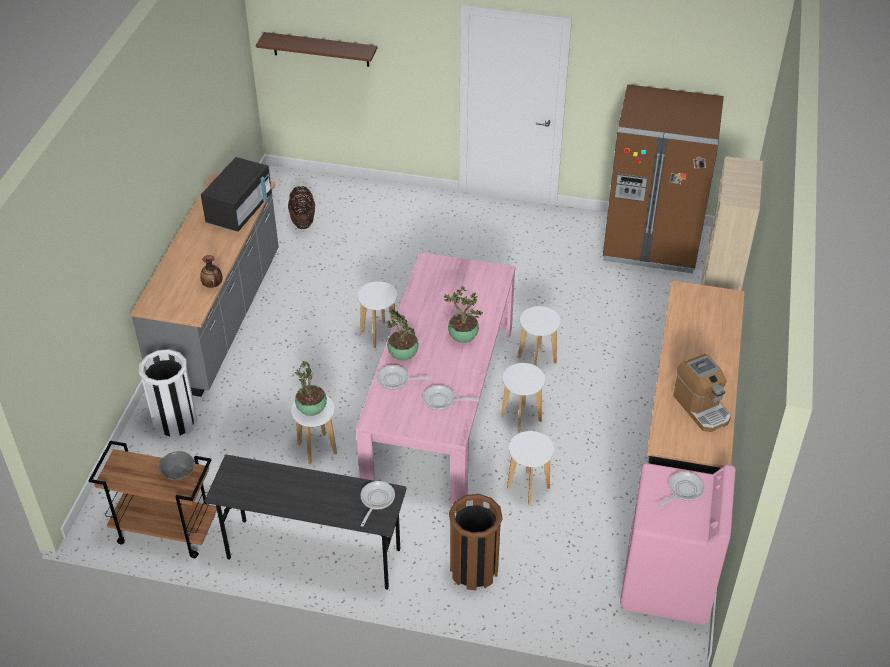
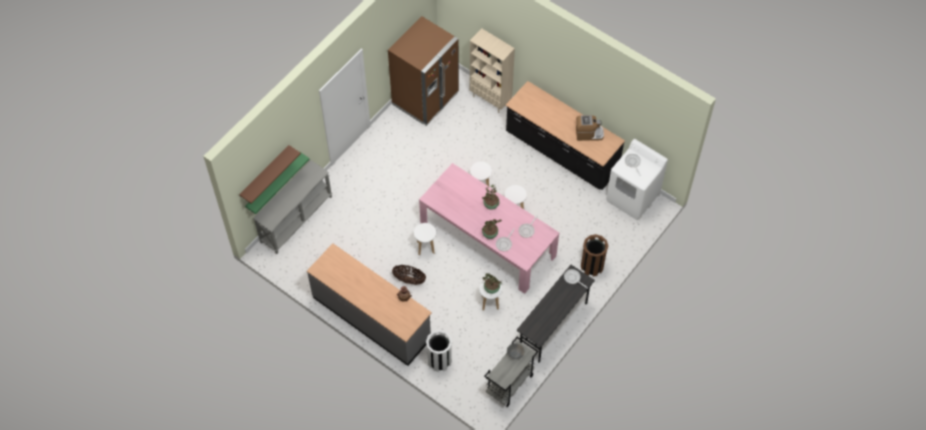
camera: 65 degrees left, 15 degrees up
(165, 531) = (509, 384): brown cart -> grey cart
(240, 210) = (348, 267): black microwave -> none
(303, 220) = (311, 251): basket -> basket (409, 279)
(335, 86) = (273, 182): none -> green shelf
(347, 188) = (296, 218): none -> grey console table
(528, 488) = (557, 225): white stool -> none
(667, 583) = (632, 198): pink washing machine -> white washing machine

